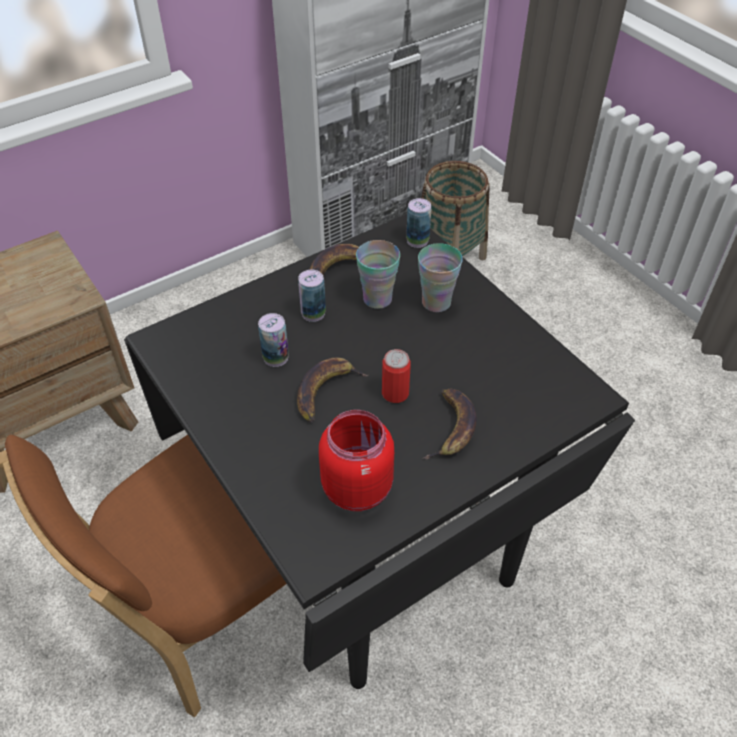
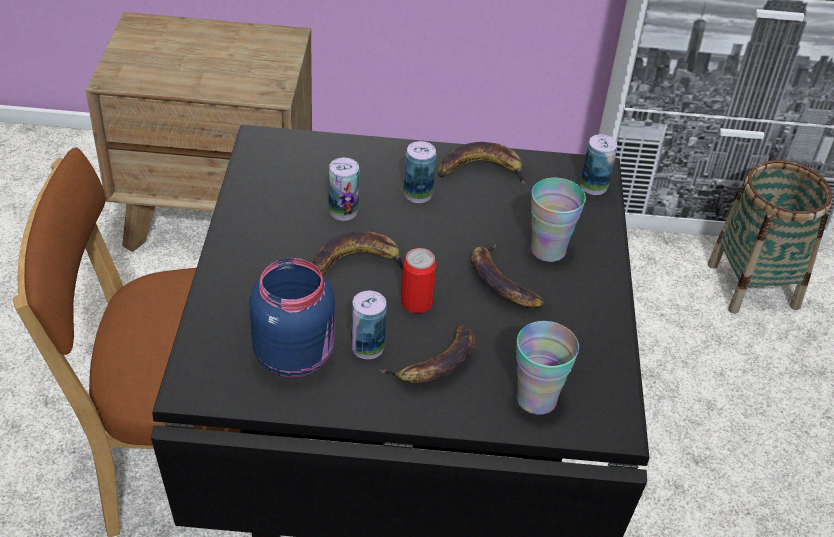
camera: 35 degrees right, 5 degrees down
(357, 486) = (296, 355): red jar -> blue jar
(377, 299) = (492, 215): cup -> cup (536, 399)
(398, 447) = (367, 347): none -> can
(432, 343) = (501, 282): none -> banana

